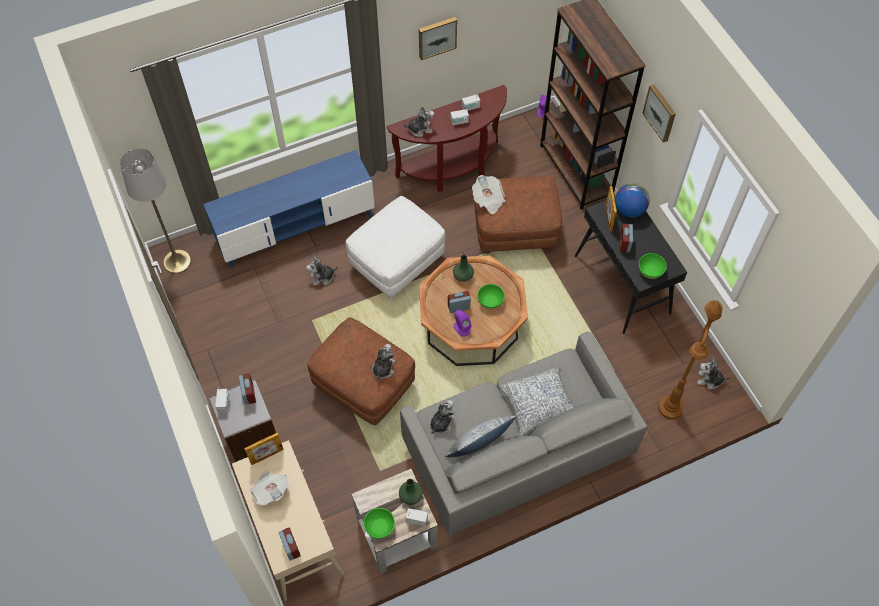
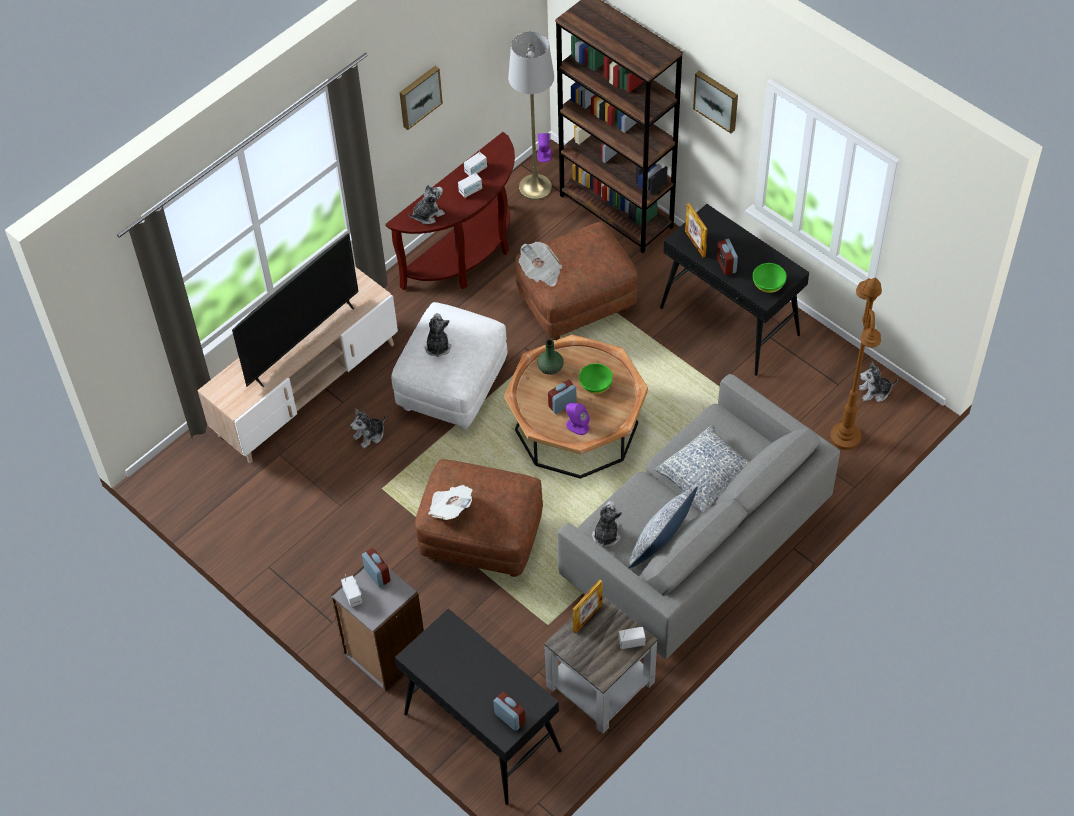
camera: 20 degrees left, 5 degrees down
(177, 261) = (177, 479): grey floor lamp -> grey floor lamp (535, 187)
(267, 456) = (432, 634): picture frame -> picture frame (587, 618)
(270, 490) = (455, 668): newspaper -> newspaper (450, 508)
(292, 194) = (302, 342): none -> television
(293, 535) = (481, 732): beige console table -> black console table
(295, 227) = (307, 389): blue tv stand -> beige tv stand
(379, 527) = (593, 665): green bowl -> none
(383, 368) = (510, 500): plush toy -> plush toy (437, 346)
(411, 495) = (612, 620): green vase -> none
(629, 210) = (714, 226): globe -> none

